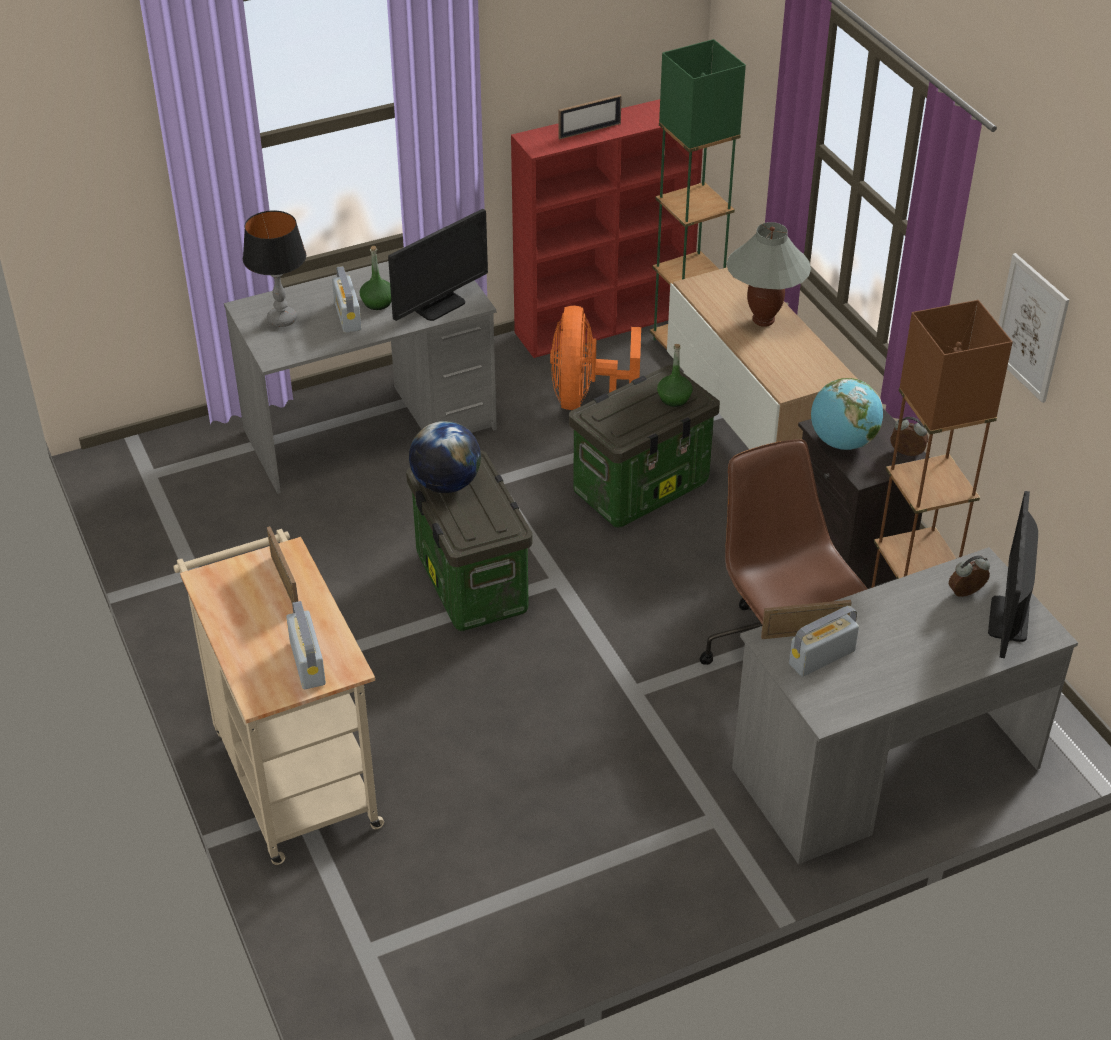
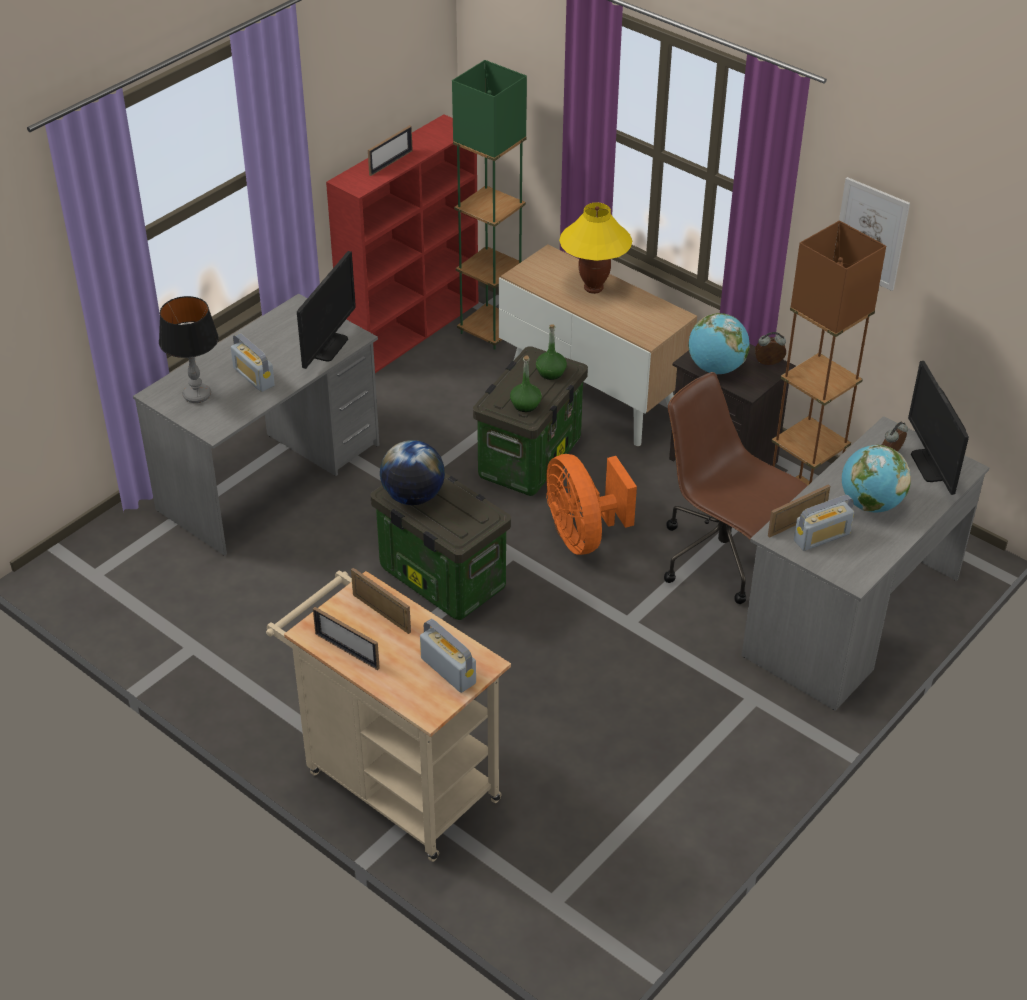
camera: 25 degrees left, 0 degrees up
(225, 610) = (347, 651): none -> picture frame
(377, 303) = (272, 358): green bottle -> green bottle (525, 405)
(585, 396) = (435, 396): orange fan -> orange fan (583, 535)
(763, 320) = (594, 288): grey table lamp -> yellow table lamp
(821, 658) = (822, 537): radio -> radio turned 150 degrees counterclockwise
(904, 639) = (870, 504): none -> globe

